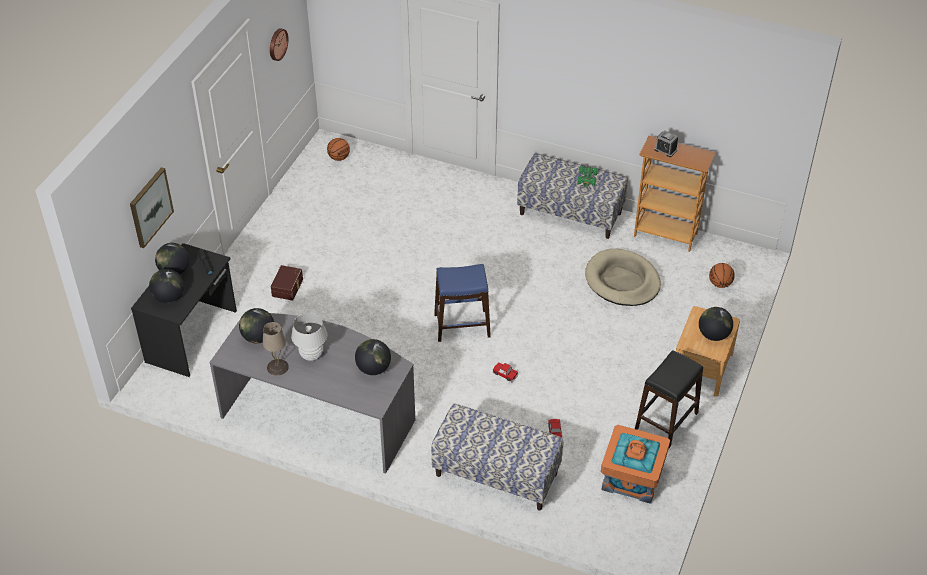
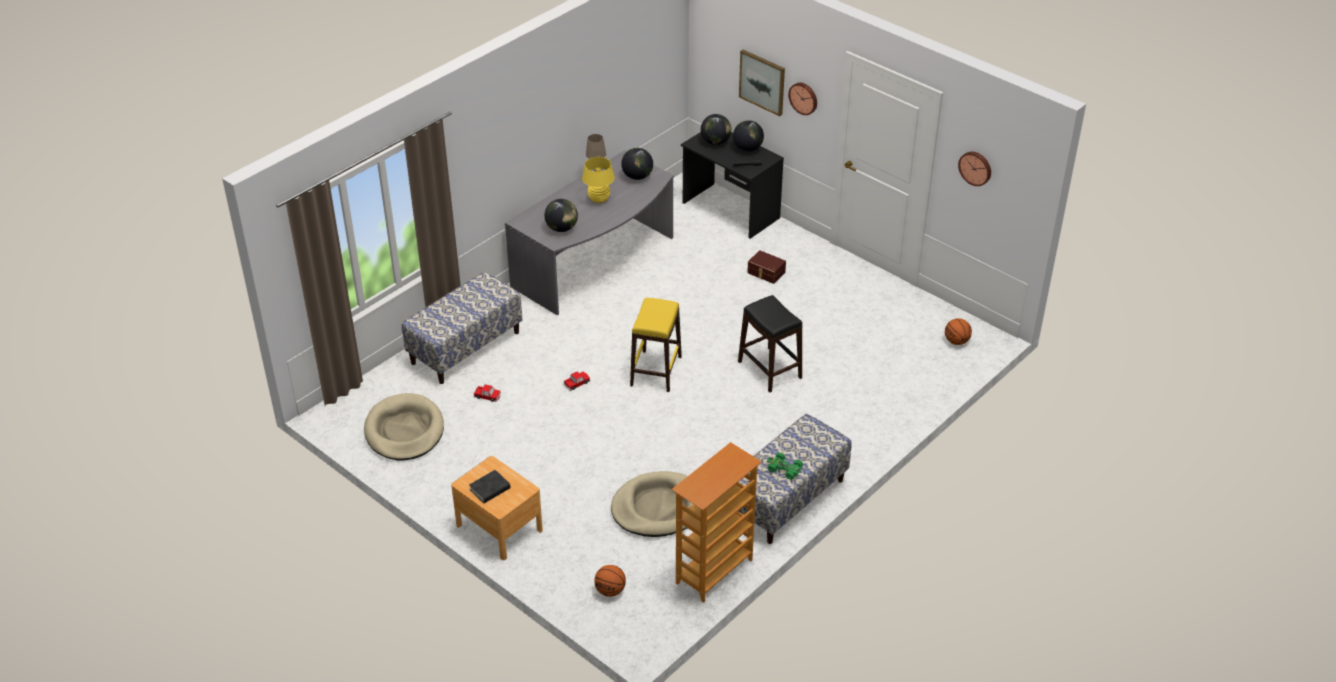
camera: 110 degrees right, 5 degrees down
(179, 169) = (804, 98): none -> wall clock
(311, 355) = (599, 199): white table lamp -> yellow table lamp
(462, 326) = (655, 371): blue stool -> yellow stool
(632, 477) = (404, 431): orange storage box -> beige dog bed
(665, 150) = (727, 466): alarm clock -> none
(666, 421) = (451, 476): black stool -> black stool (770, 369)
(713, 335) = (490, 489): globe -> black book

